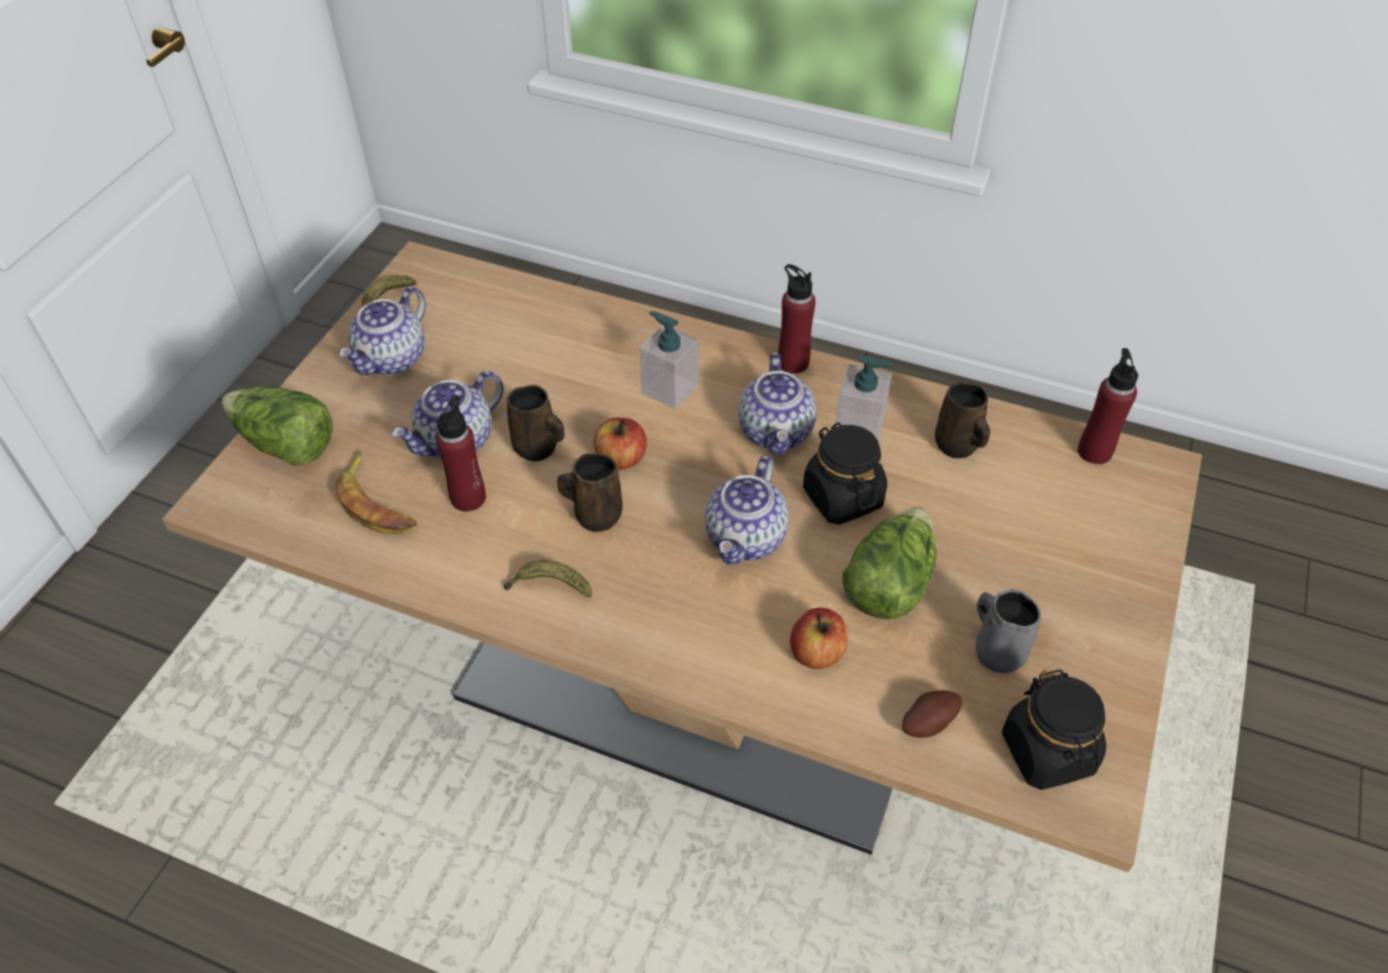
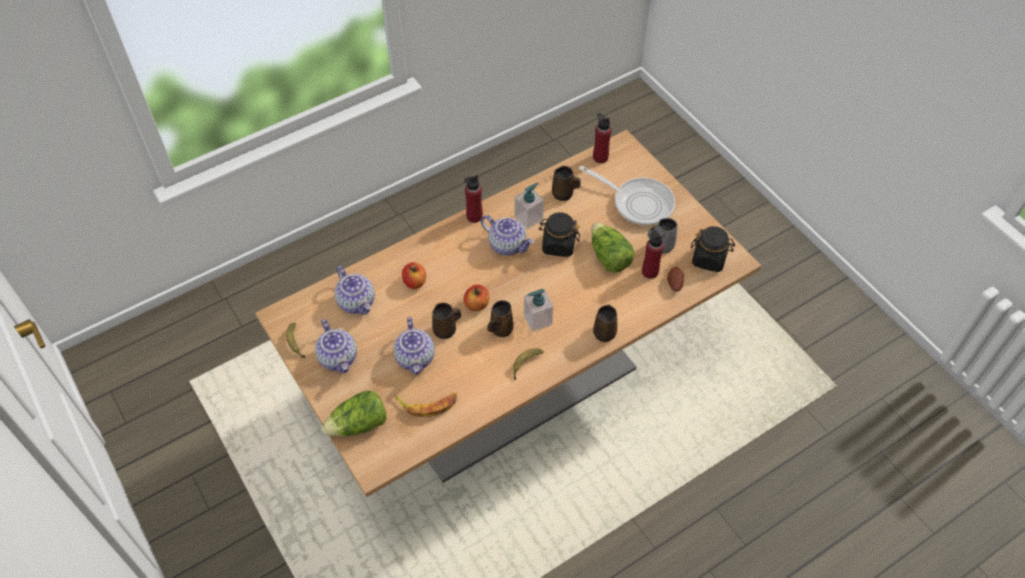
camera: 55 degrees left, 5 degrees up
(468, 498) = (453, 369): red bottle -> red bottle (650, 271)
(670, 389) = (452, 266): soap dispenser -> soap dispenser (537, 320)
(713, 667) = (604, 332): none -> brown mug
(746, 538) = (553, 287): teapot -> teapot (357, 302)
(817, 653) = (622, 297): apple -> apple (415, 282)
(1057, 560) = (638, 203): none -> frying pan

